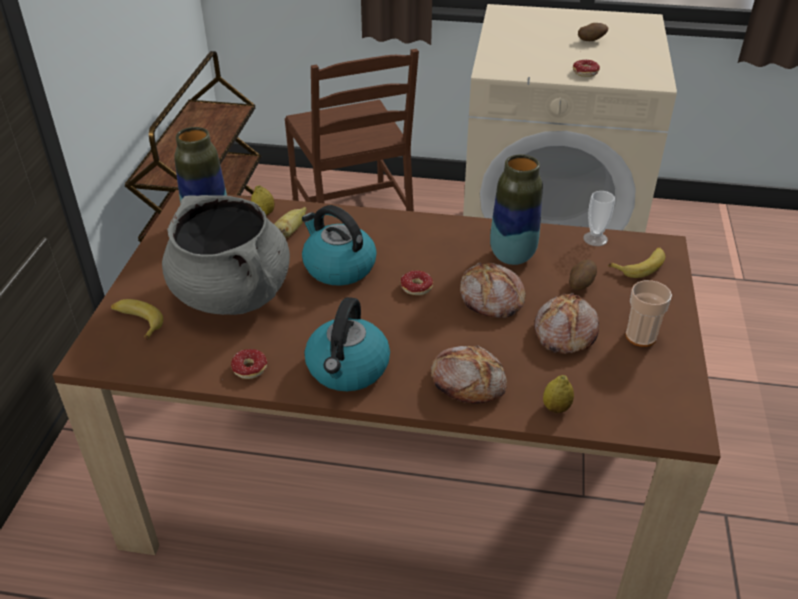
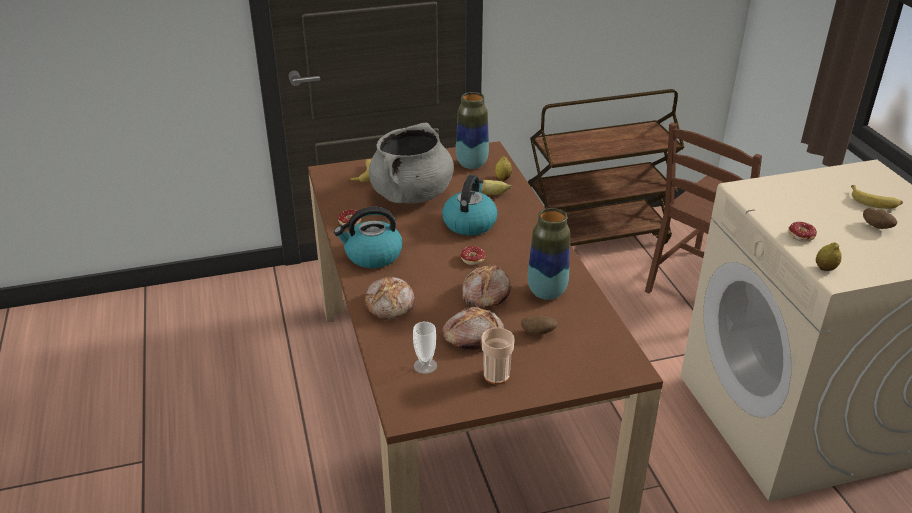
camera: 65 degrees right, 5 degrees down
(556, 408) = (389, 348): lemon -> lemon (825, 268)
(595, 239) = (608, 329): cup -> cup (425, 366)
(640, 266) = (591, 360): banana -> banana (874, 202)

